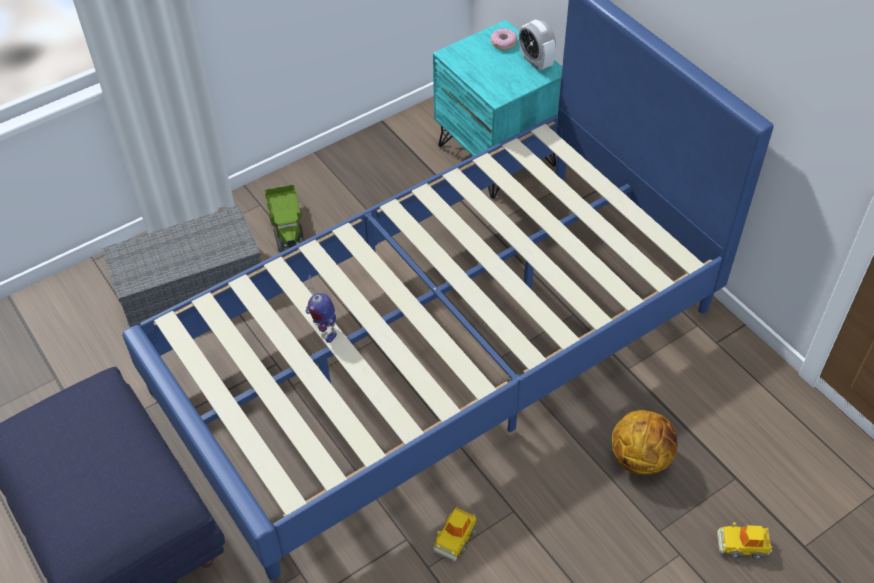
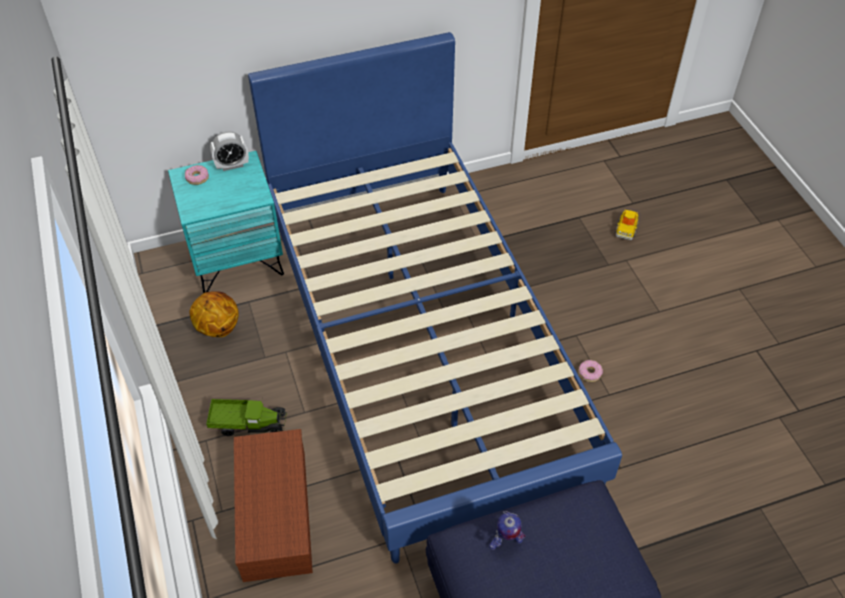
camera: 75 degrees left, 0 degrees up
(190, 279) = (273, 512): grey storage box -> brown storage box
(324, 329) = (435, 377): toy robot -> toy robot (505, 542)
(455, 537) = (589, 373): toy car -> donut
(641, 458) = (552, 257): basketball -> basketball (218, 327)

